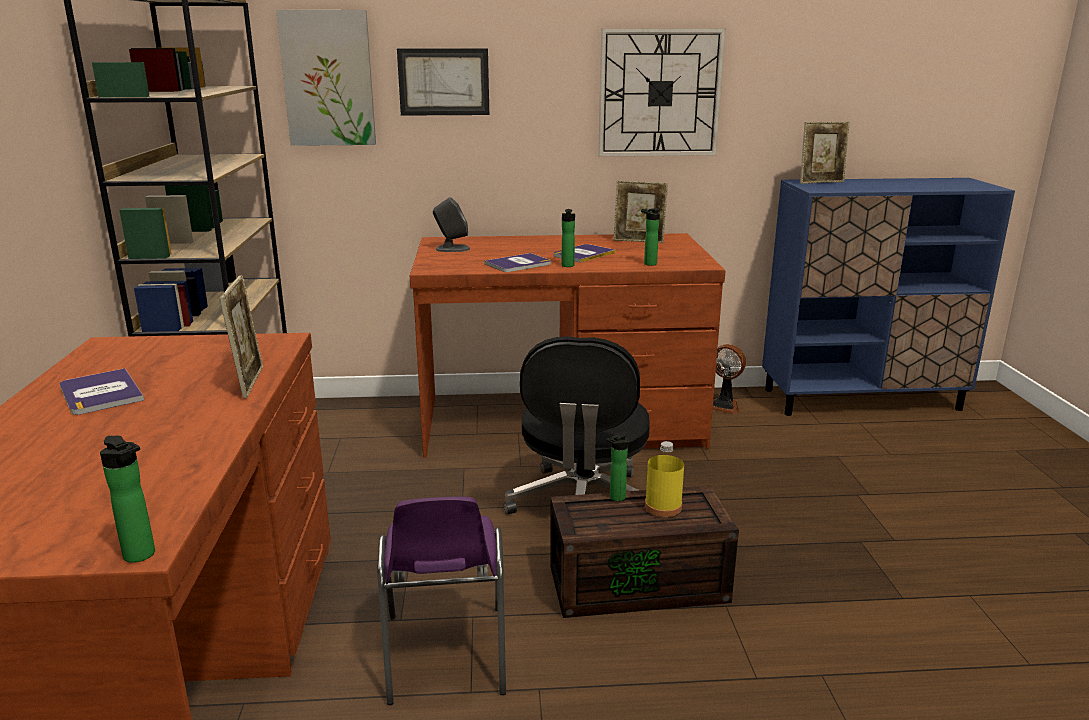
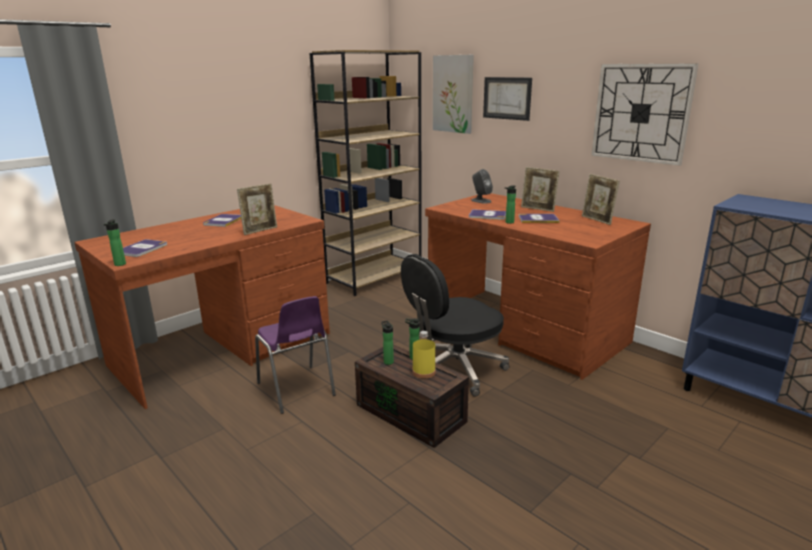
camera: 50 degrees right, 0 degrees up
(81, 508) = (141, 249): none -> book
(445, 657) = (297, 390): purple chair -> purple chair turned 75 degrees counterclockwise
(648, 264) = (557, 233): bottle -> bottle (388, 361)
(724, 406) = (646, 364): fan -> none
(821, 182) = (762, 201): picture frame -> picture frame (538, 209)

